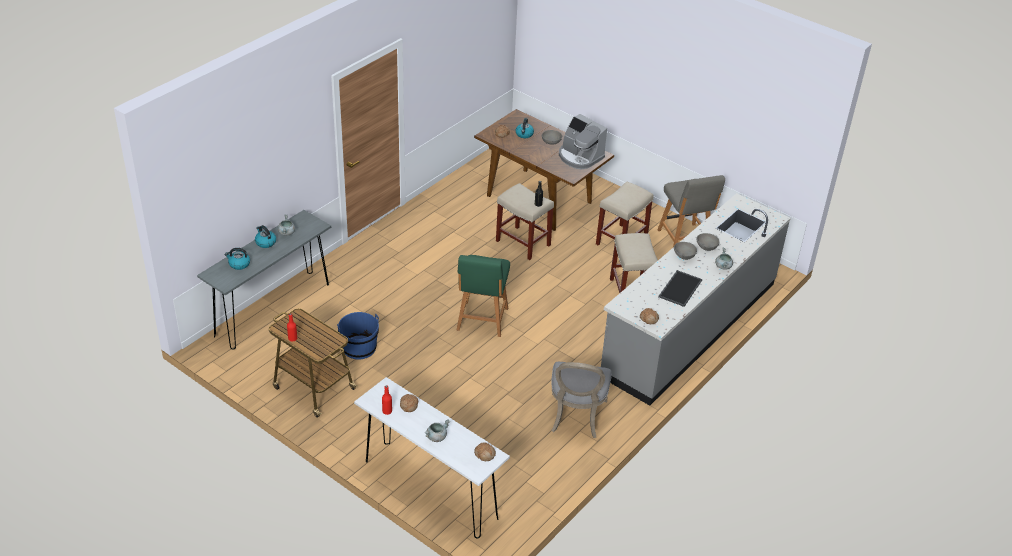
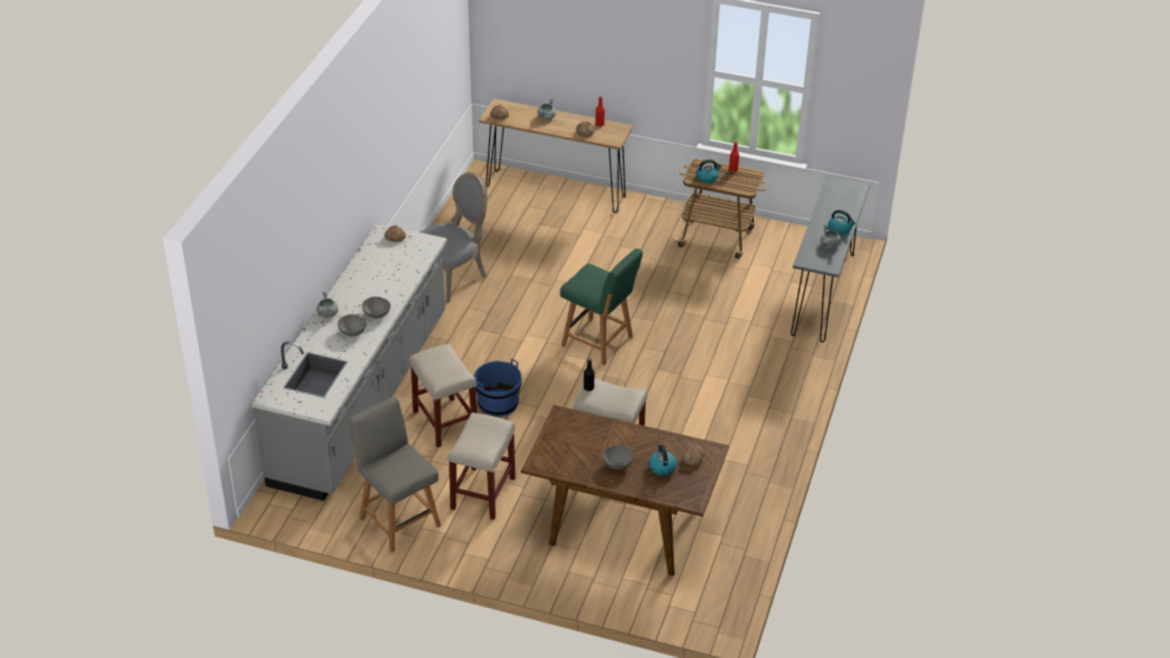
camera: 160 degrees right, 0 degrees up
(239, 264) = (842, 202): kettle -> kettle (707, 178)
(359, 348) = (705, 282): blue bucket -> blue bucket (498, 404)
(430, 489) = (555, 191): white console table -> brown console table
(482, 320) = (599, 342): green chair -> green chair turned 135 degrees clockwise
(576, 417) = (453, 276): grey chair -> grey chair turned 60 degrees clockwise
(579, 157) = (566, 450): coffee machine -> none
(679, 288) = (371, 277): tray -> none

